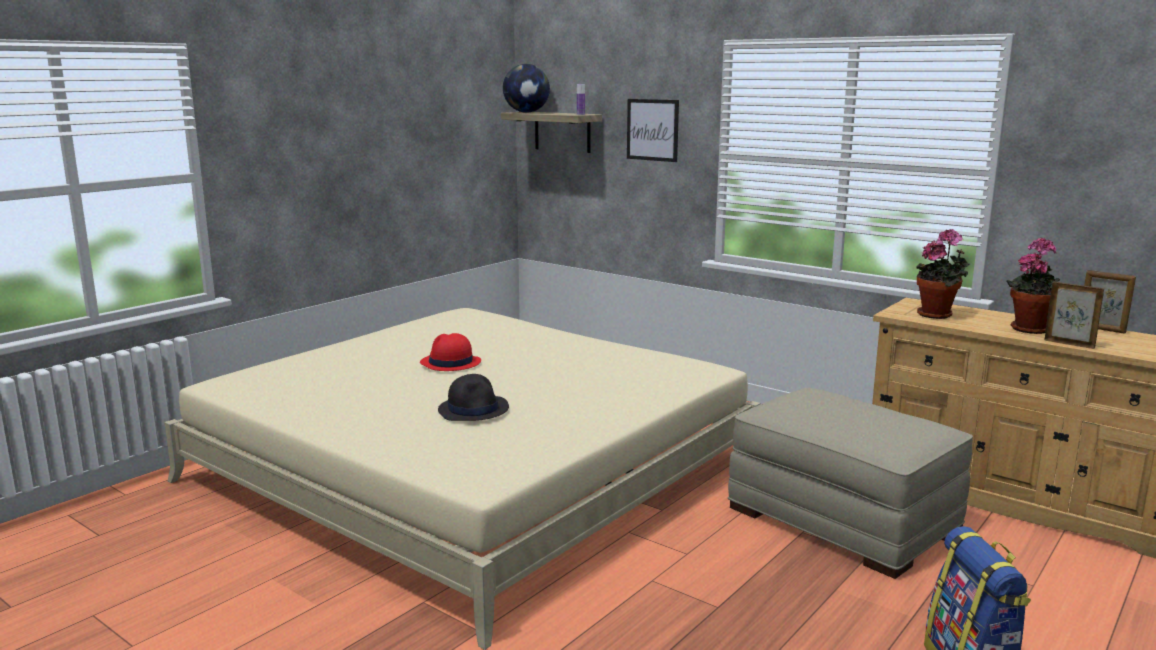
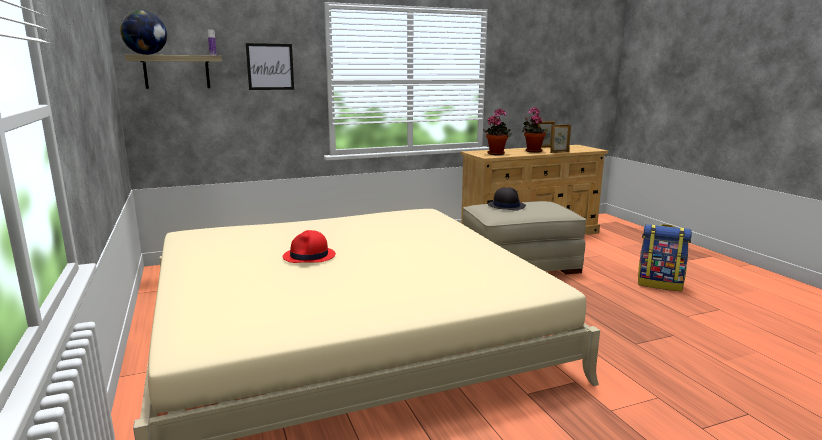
camera: 60 degrees left, 0 degrees up
(474, 409) = (421, 266): black hat -> black hat (506, 206)

